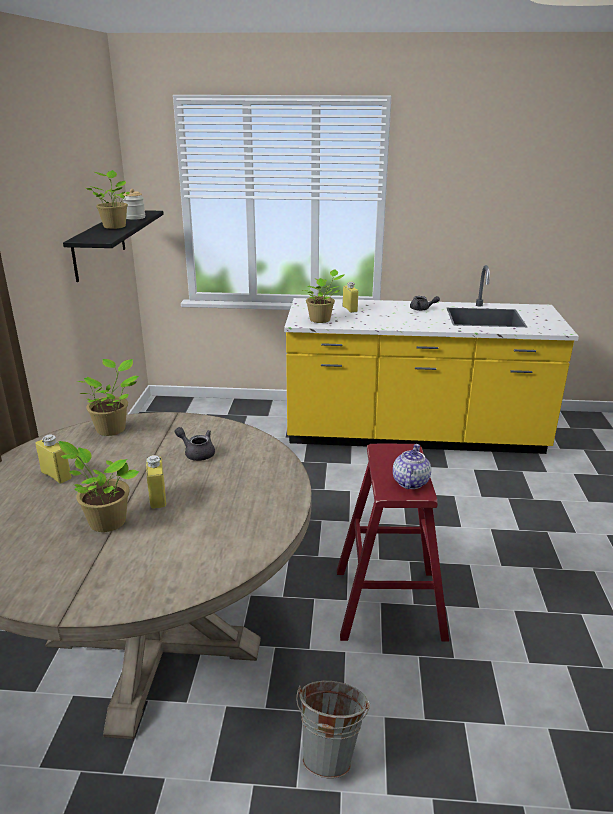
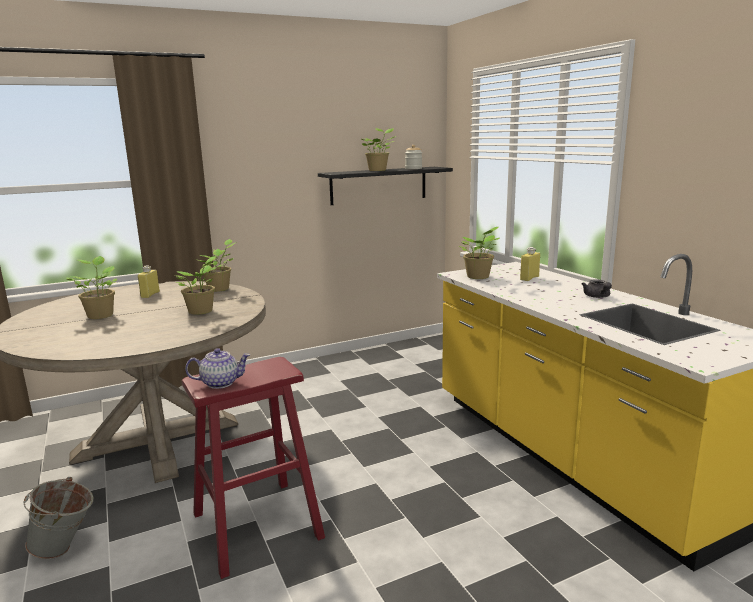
camera: 60 degrees right, 10 degrees down
(158, 498) = (134, 318): yellow bottle -> none
(197, 453) = (202, 311): grey teapot -> potted plant

